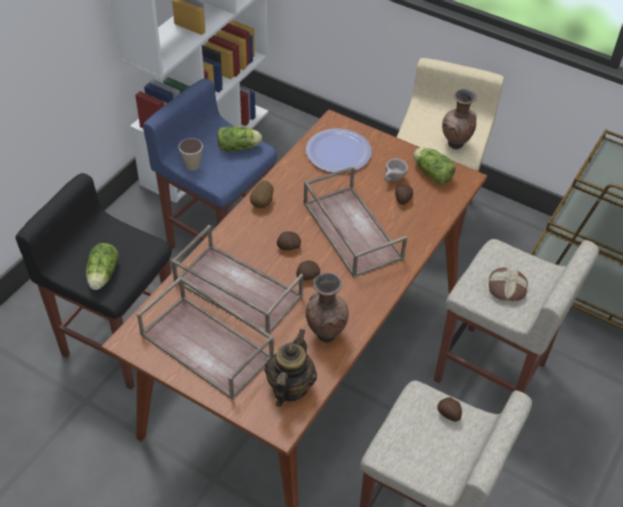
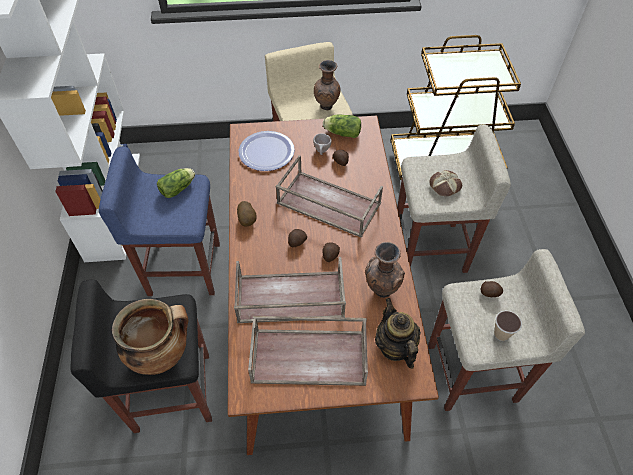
camera: 35 degrees left, 5 degrees up
(102, 276) = (161, 355): lettuce -> cooking pot
(192, 165) = (155, 222): cup -> cup (501, 334)

